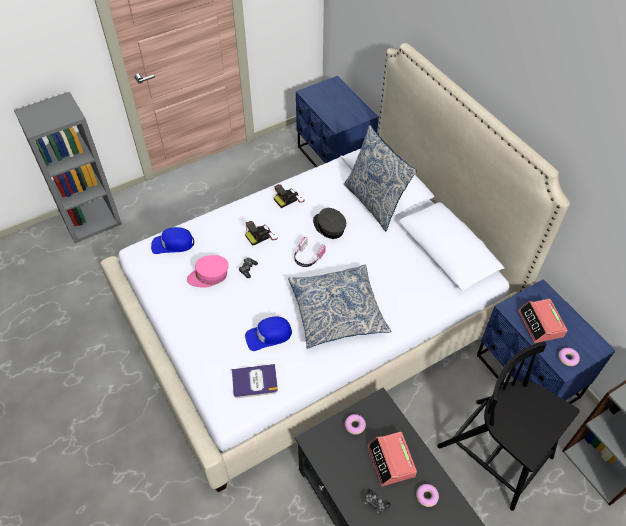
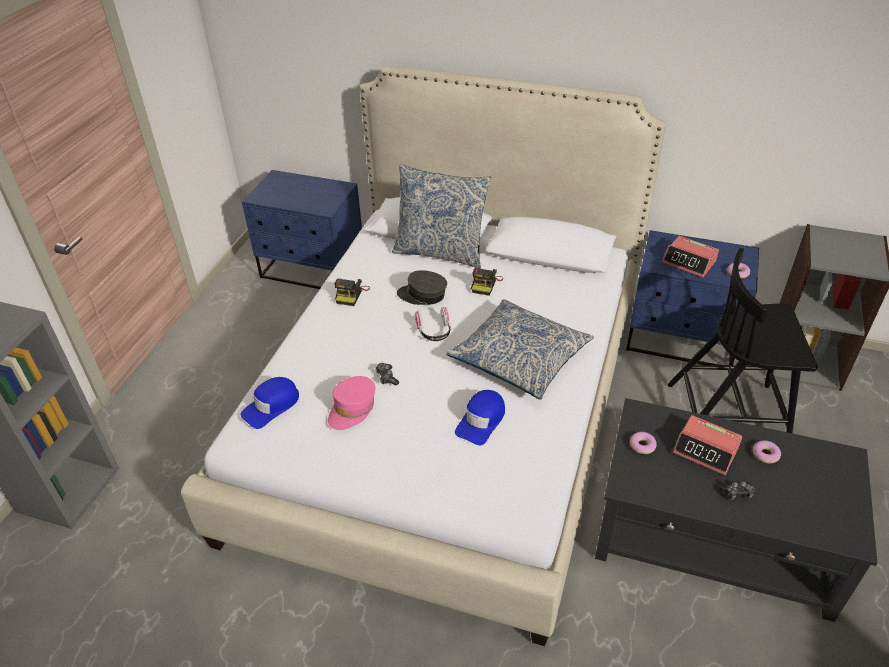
camera: 40 degrees left, 10 degrees down
(254, 381) = (519, 469): book -> none
(261, 236) = (363, 341): camera -> camera (485, 284)

